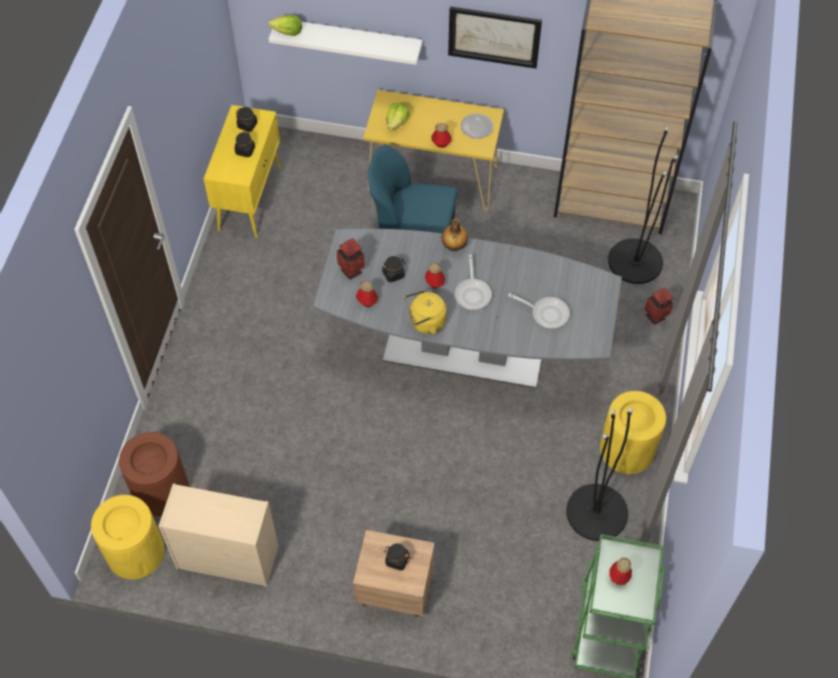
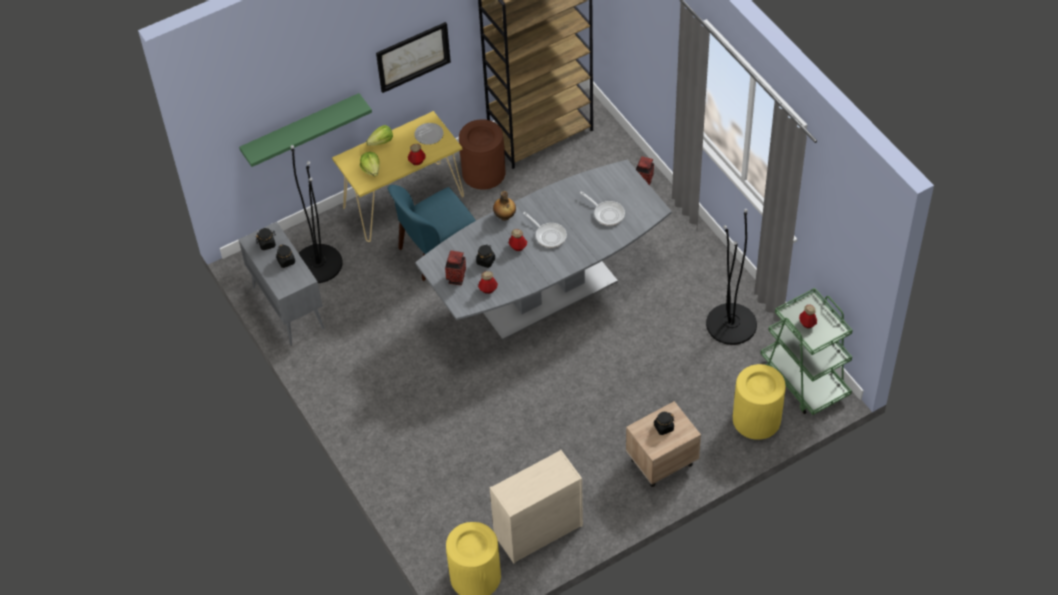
camera: 40 degrees left, 5 degrees down
(160, 490) = (447, 529): brown trash can -> brown trash can (483, 173)
(250, 198) = (287, 307): yellow cabinet -> grey cabinet
(287, 33) = (260, 151): lettuce -> lettuce (381, 142)
(349, 40) = (301, 129): white shelf -> green shelf
(425, 322) = (539, 274): yellow kettle -> none
(547, 313) = (607, 213): frying pan -> frying pan turned 60 degrees clockwise
(626, 449) = (710, 275): yellow trash can -> yellow trash can (756, 419)
(635, 261) = (595, 159): black floor lamp -> black floor lamp (318, 264)

